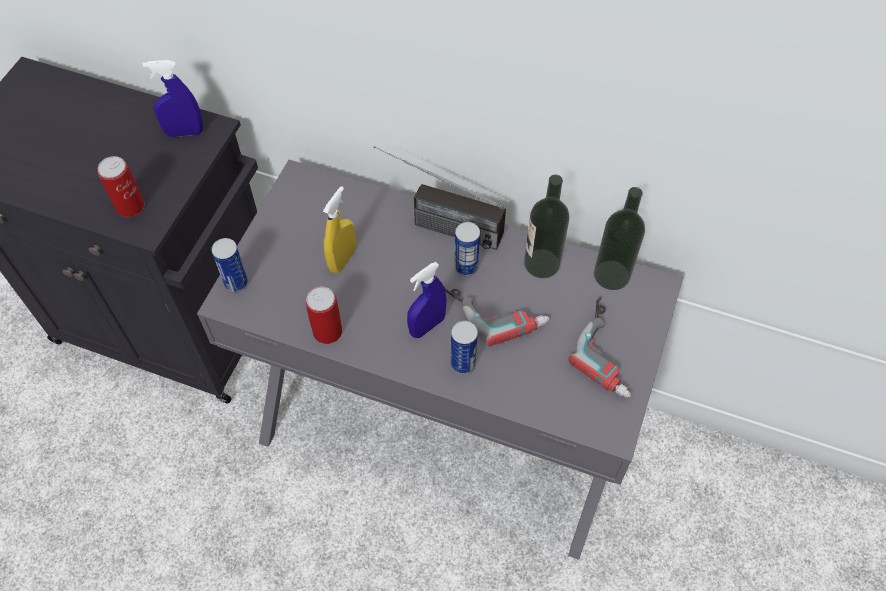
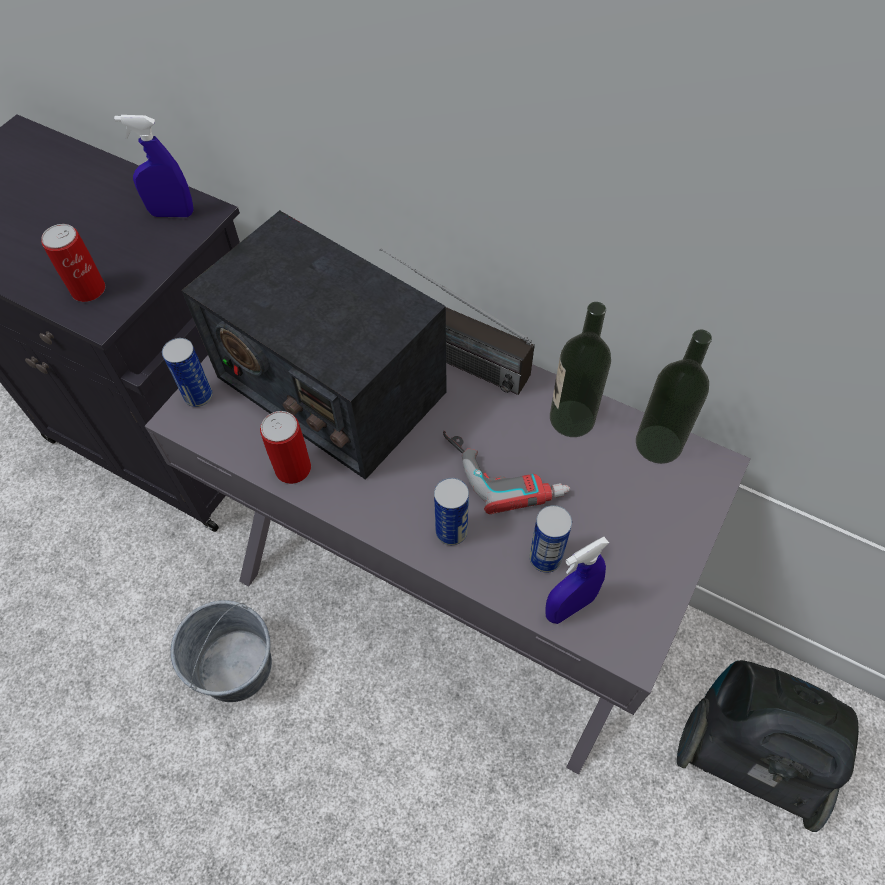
camera: 10 degrees right, 0 degrees up
(270, 515) = (236, 665): none -> grey bucket
(342, 259) = (329, 384): yellow spray bottle -> radio
(427, 326) = (415, 478): blue spray bottle -> blue spray bottle (569, 607)
(466, 267) = (477, 412): can -> can (545, 558)
(611, 351) = (643, 541): power drill -> none
(712, 519) = (746, 751): none -> vacuum cleaner

